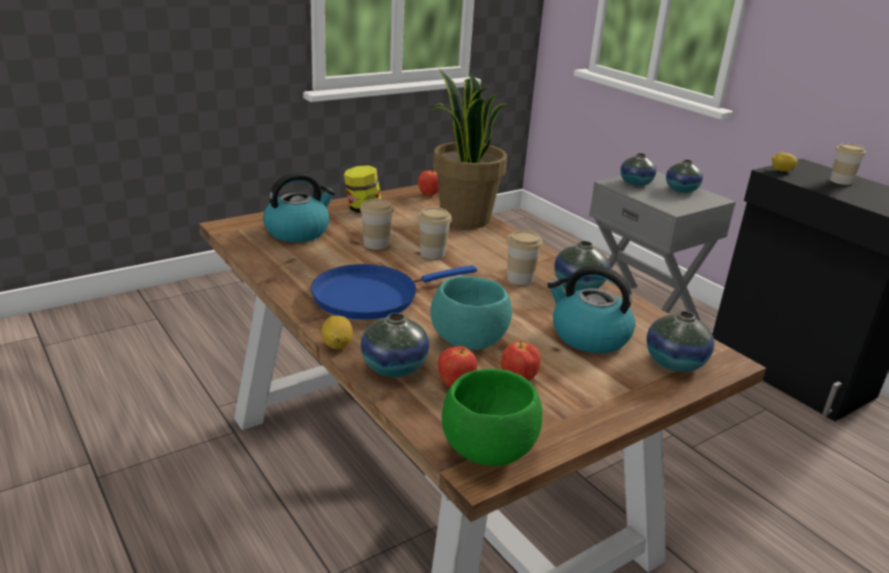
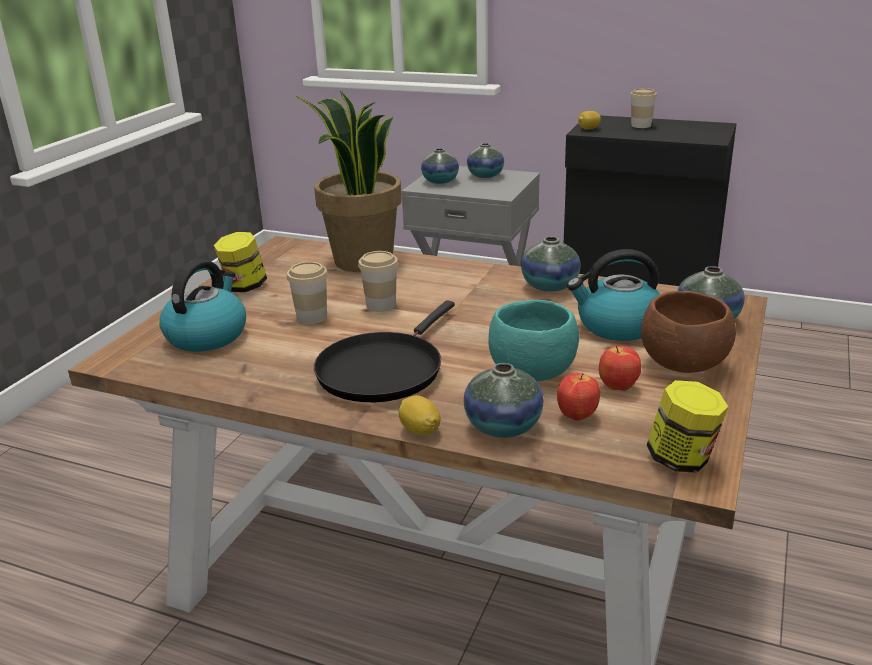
camera: 30 degrees left, 0 degrees up
(371, 296) = (383, 369): blue frying pan -> black frying pan
(429, 194) = (293, 249): apple -> none
(487, 451) = (682, 459): green bowl -> jar
(520, 279) = (493, 299): cup -> none
(596, 387) = (682, 365): none -> brown bowl

